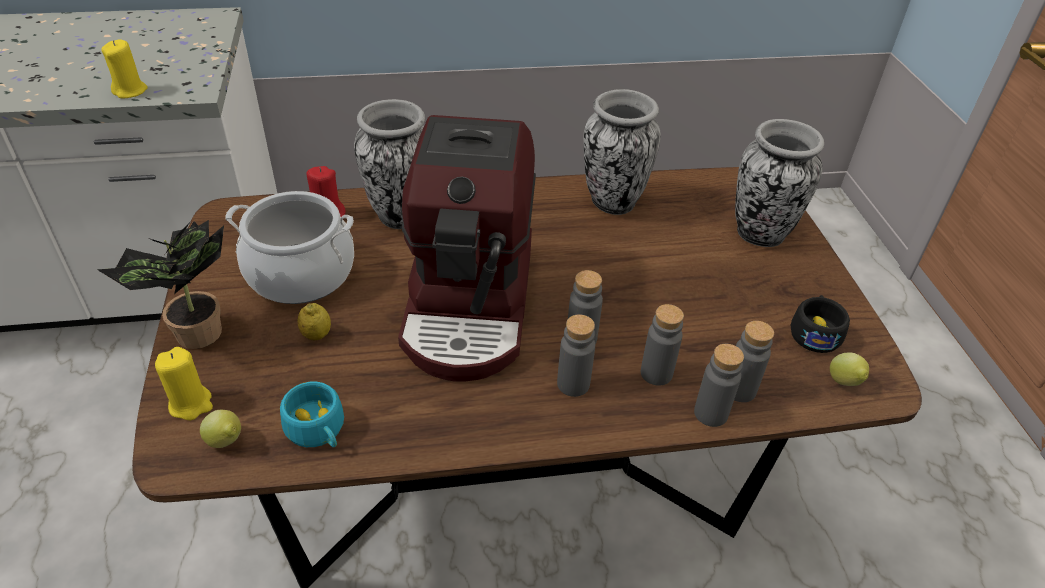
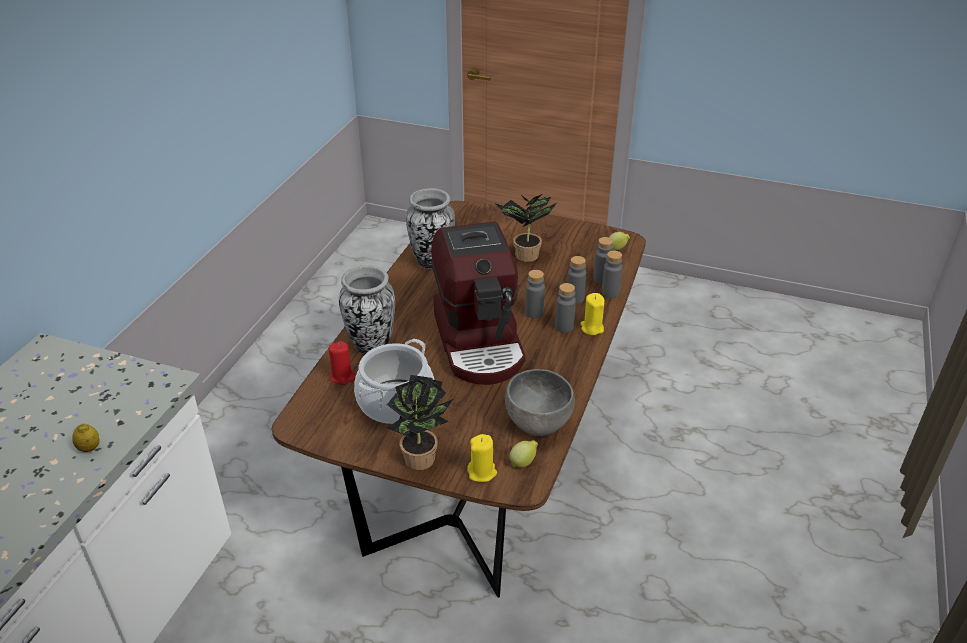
camera: 60 degrees left, 5 degrees down
(130, 91) = (131, 416): yellow candle -> yellow candle (592, 328)
(316, 335) = (459, 408): lemon -> lemon (89, 448)
(318, 431) = (538, 424): turquoise cup -> grey bowl
(471, 306) = (480, 342): coffee machine -> coffee machine turned 45 degrees clockwise
(710, 281) = (524, 256): none -> potted plant
(760, 235) = (501, 226): vase -> none
(815, 332) = (581, 242): black cup -> none

